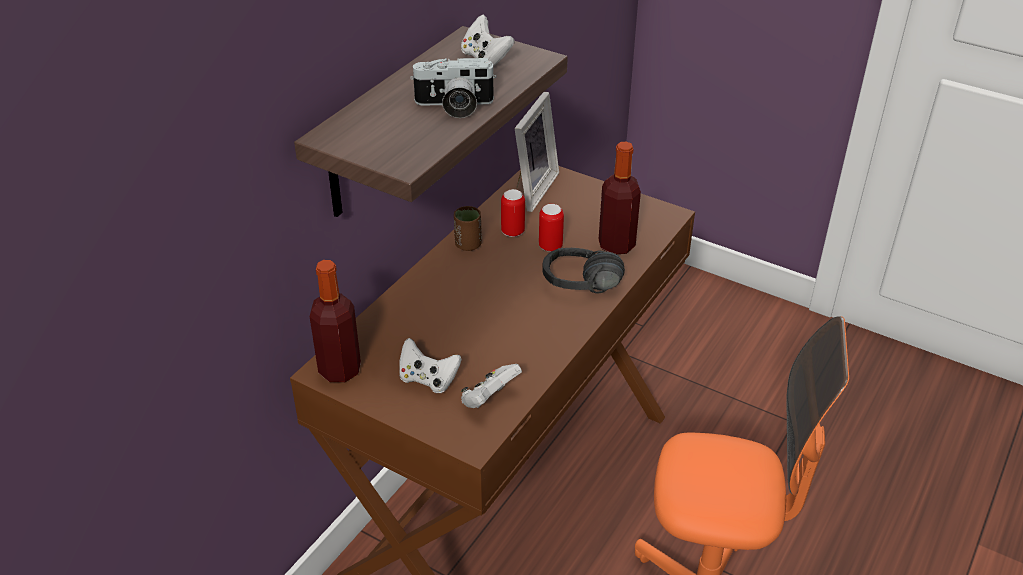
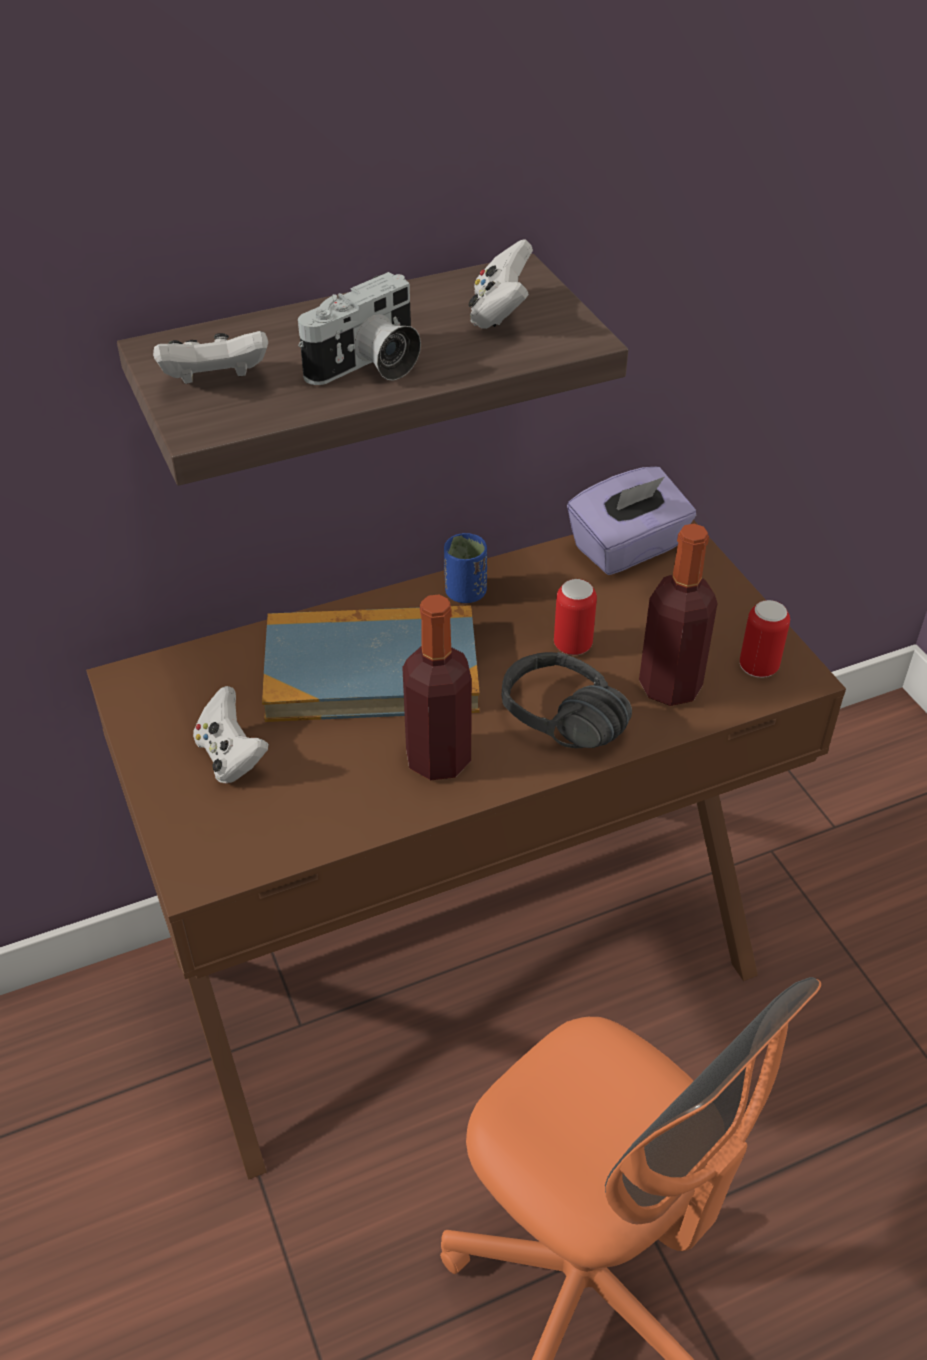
camera: 35 degrees right, 5 degrees up
(340, 370) = (146, 688): bottle -> bottle (438, 759)
(454, 106) = (369, 367): camera -> camera turned 75 degrees counterclockwise
(458, 304) = (371, 670): none -> book
(468, 245) = (465, 593): brown cup -> blue cup
(489, 399) = (275, 824): white game controller -> white game controller (215, 382)
(512, 232) = (542, 601): can -> can (758, 667)
(530, 189) = (628, 548): picture frame -> purple tissue box

